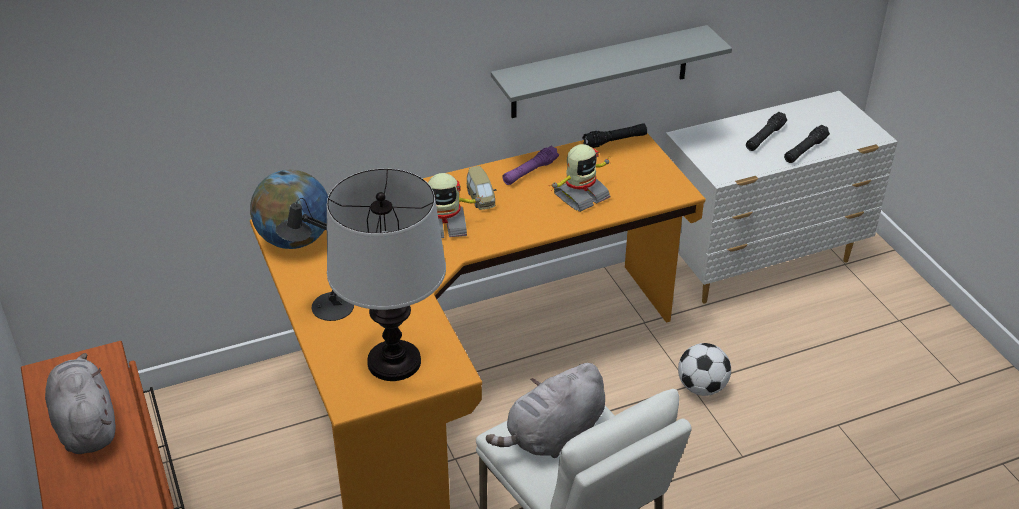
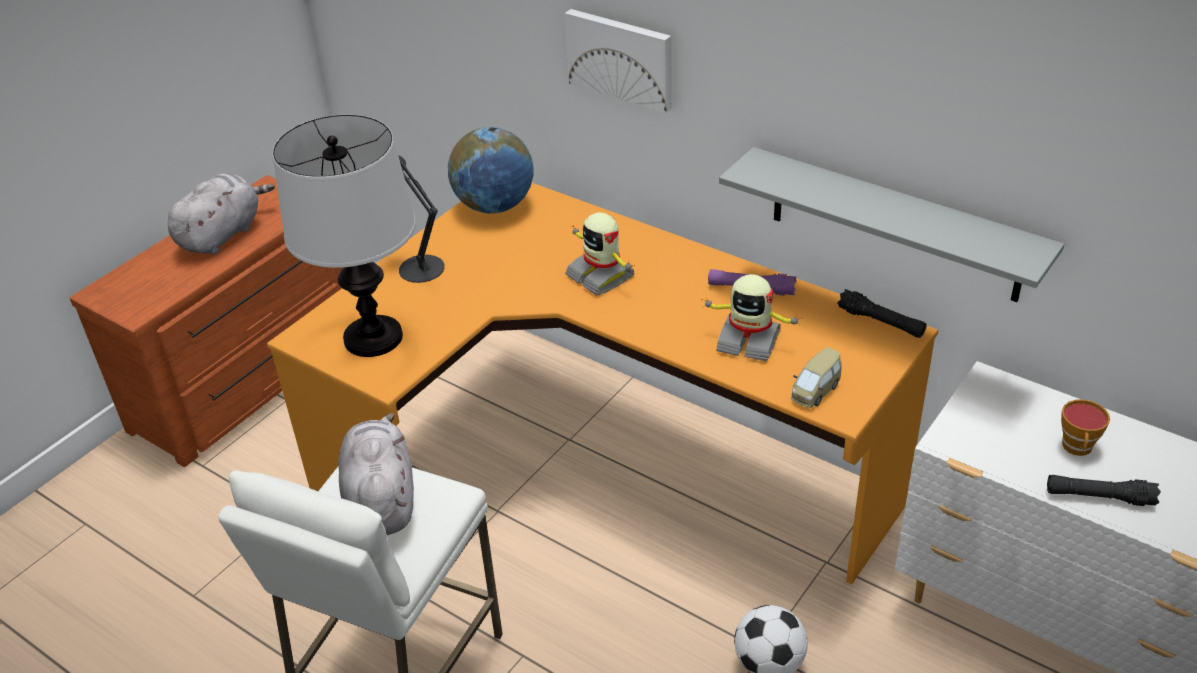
camera: 60 degrees right, 0 degrees up
(368, 58) = (621, 58): none -> picture
(481, 198) = (669, 278): toy car -> toy car (815, 391)
(553, 435) = (381, 499): grey plush toy -> grey plush toy turned 60 degrees clockwise
(765, 137) = (1078, 448): black flashlight -> cup

